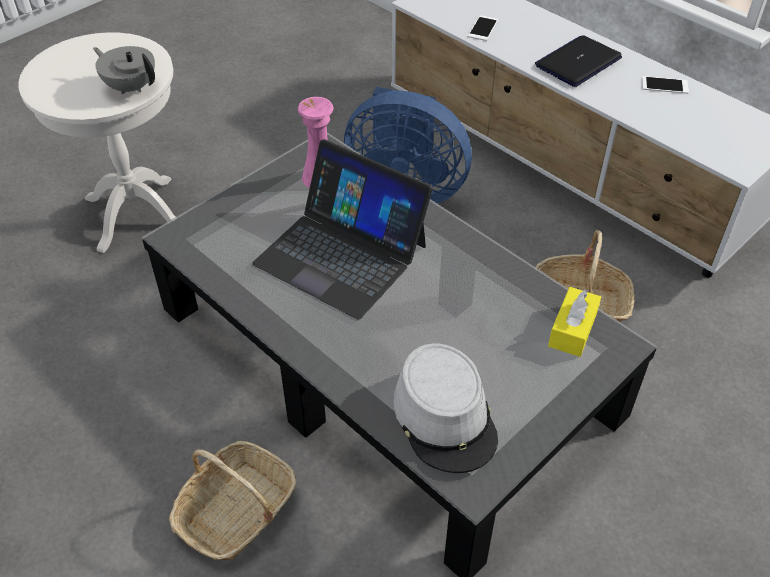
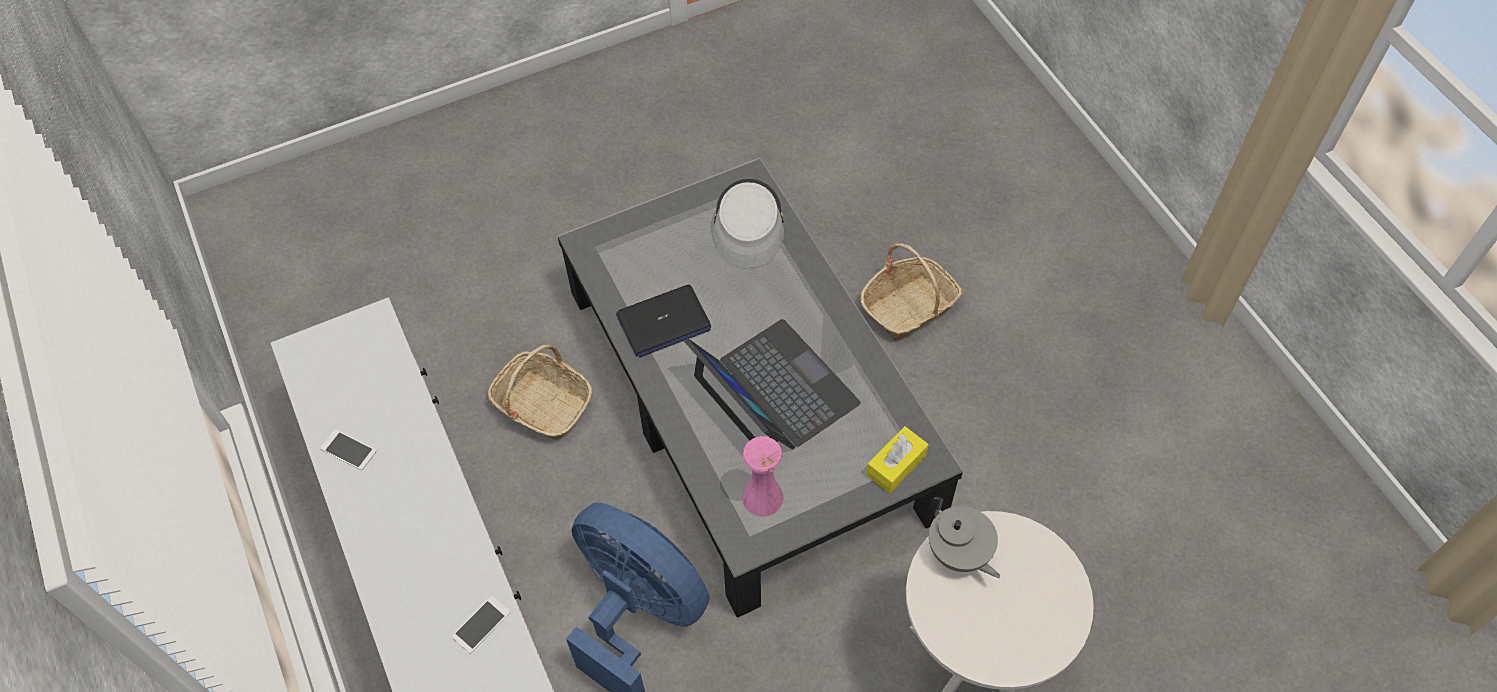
camera: 160 degrees left, 10 degrees up
(572, 330) = (613, 263): yellow tissue box -> yellow tissue box (896, 465)
(578, 62) = (412, 518): laptop -> laptop (663, 322)

